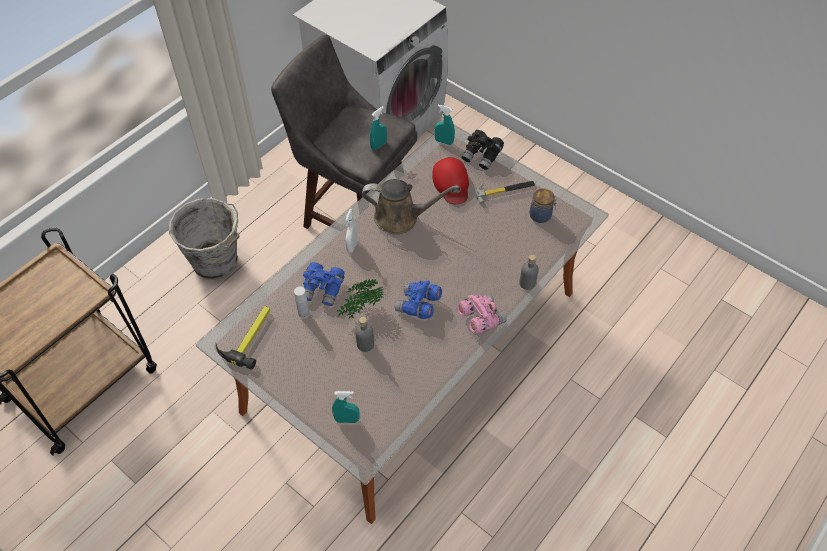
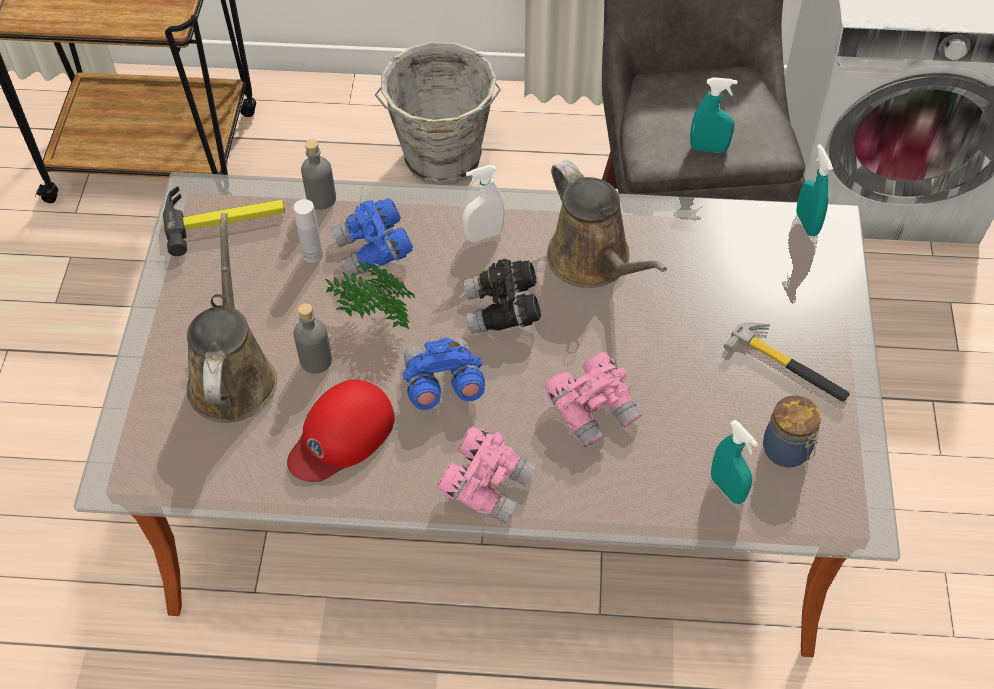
camera: 55 degrees right, 0 degrees up
(345, 381) = (232, 375): none -> brown watering can
(347, 419) = (166, 418): turquoise spray bottle -> turquoise spray bottle (727, 488)
(451, 183) = (729, 285): red cap -> red cap (341, 435)
(473, 262) = (593, 409): none -> pink binoculars
(482, 156) = (831, 292): black binoculars -> black binoculars (502, 311)
(527, 283) = (619, 512): grey bottle -> grey bottle (321, 198)

